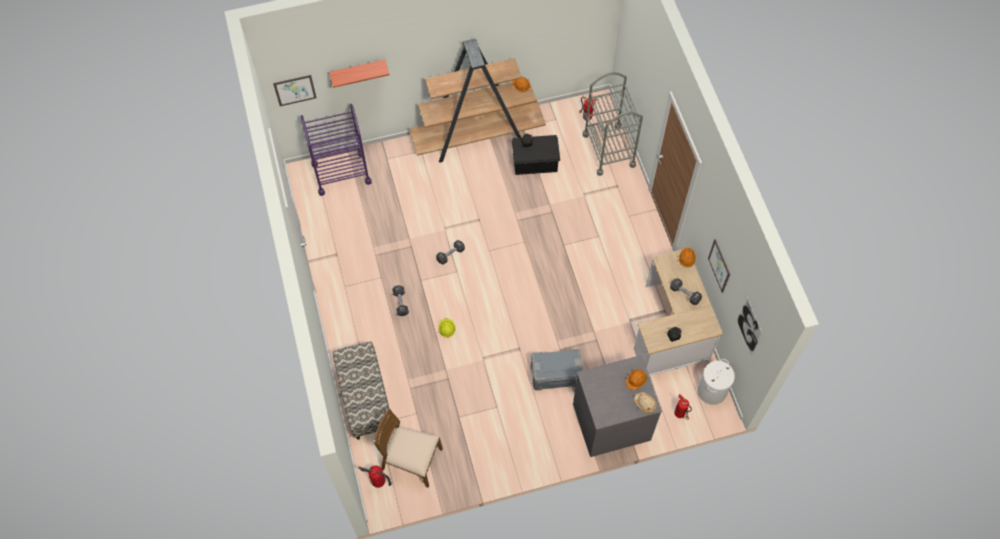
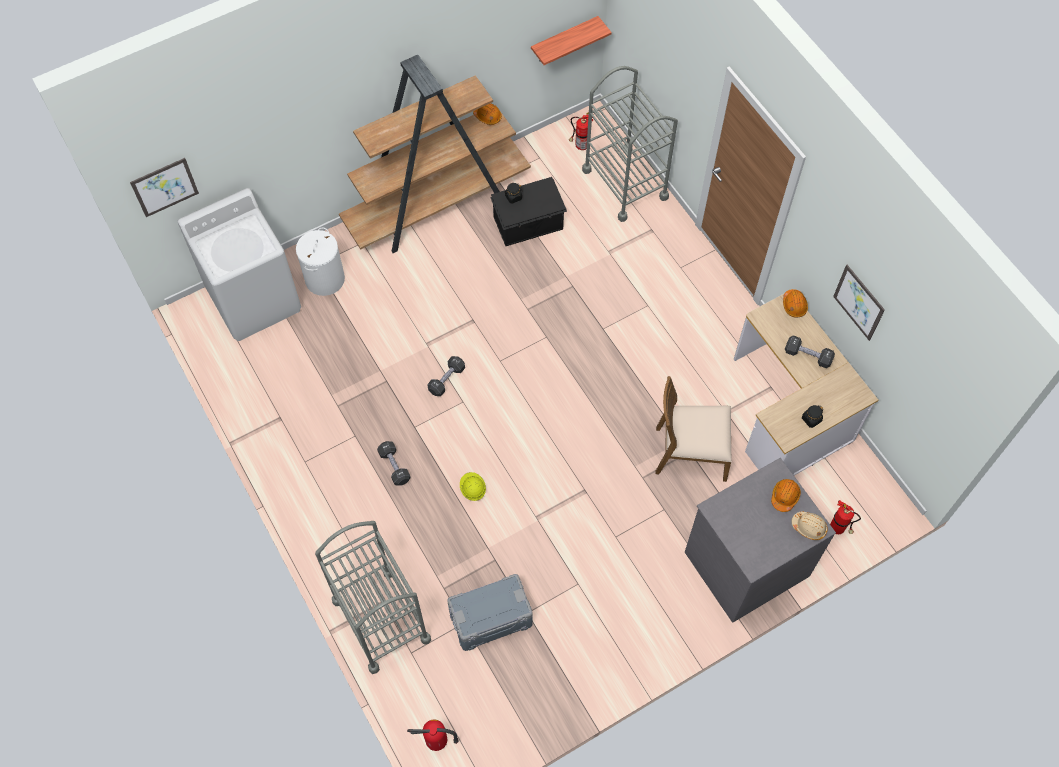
camera: 15 degrees left, 0 degrees up
(341, 173) = (255, 299): purple cart -> white washing machine
(358, 71) = (254, 139): shelf -> shelf (564, 40)
(365, 398) = (381, 620): bench -> grey cart
(411, 460) = (475, 695): brown chair -> brown chair (690, 452)
(556, 374) = (647, 515): grey storage box -> grey storage box (490, 618)
(711, 390) = (870, 484): white laundry basket -> white laundry basket (325, 279)
(749, 326) = (934, 378): picture -> none

